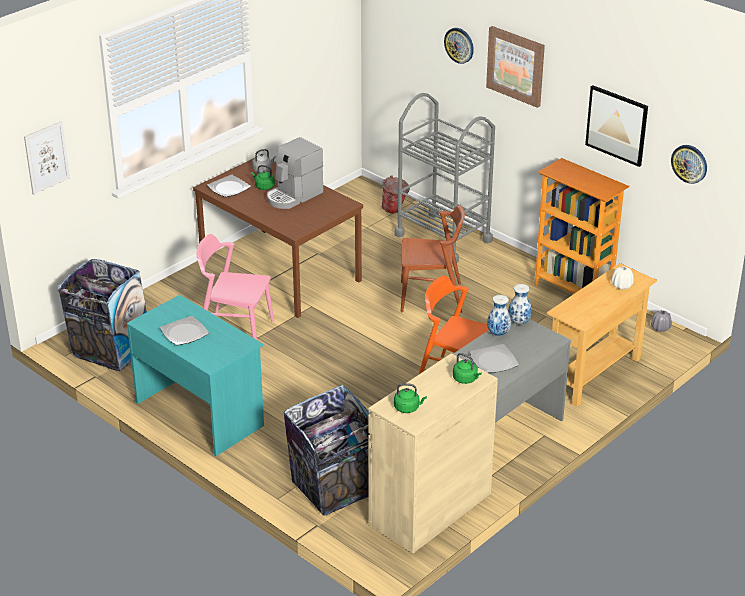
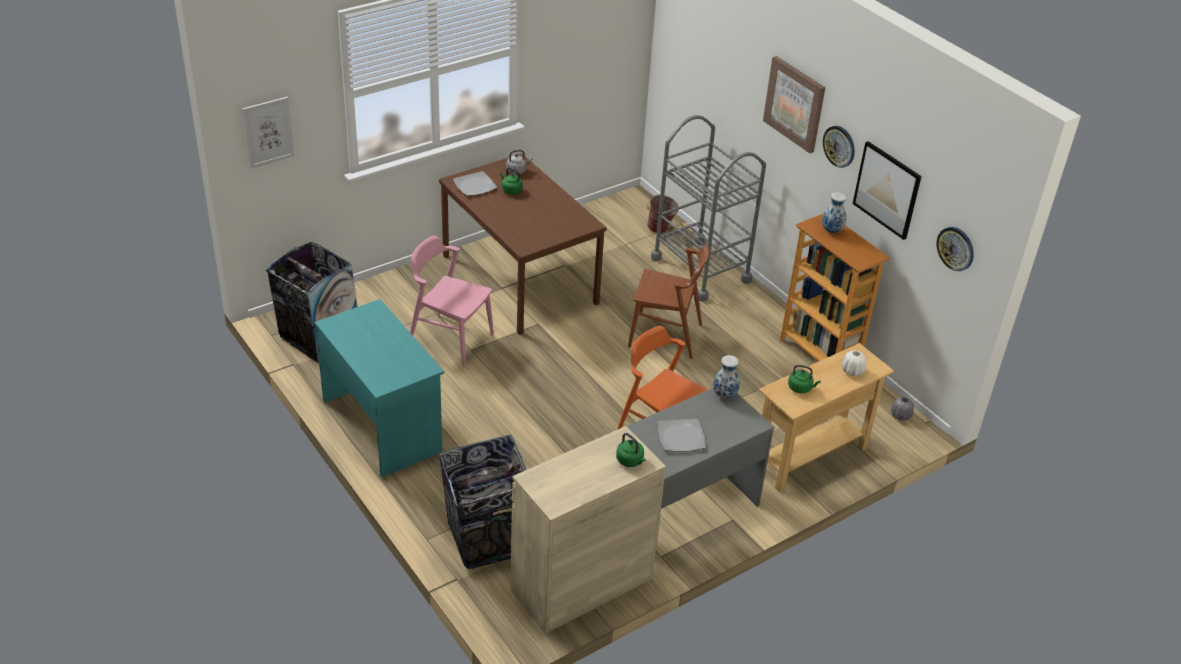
camera: 10 degrees right, 5 degrees up
(184, 333) = (368, 344): plate -> none
(293, 196) = (537, 205): coffee machine -> none
(408, 408) = (555, 484): green kettle -> green kettle (801, 388)
(459, 45) = (743, 70): wall clock -> wall clock (839, 146)
(498, 333) = (697, 405): vase -> vase (831, 231)

